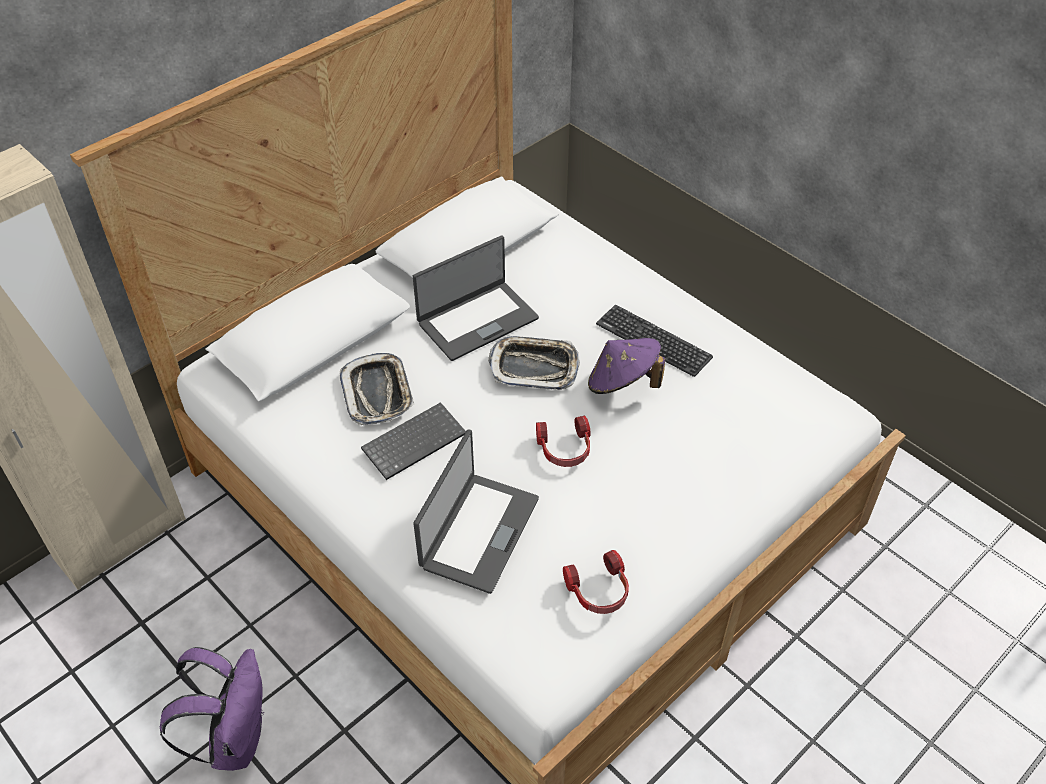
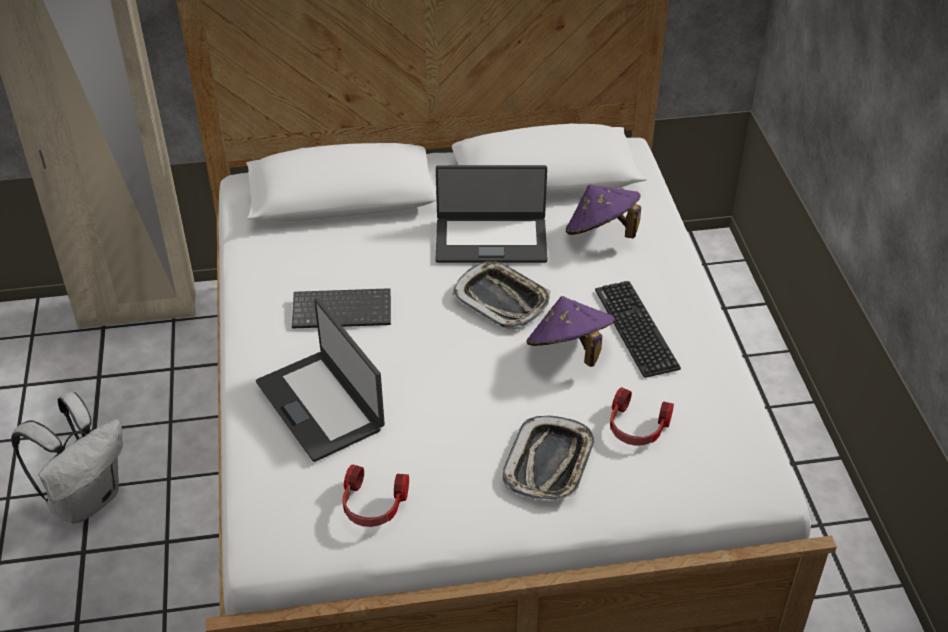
camera: 35 degrees right, 5 degrees down
(235, 738) = (86, 499): purple backpack -> white backpack
(378, 393) = (352, 259): tray -> tray (549, 464)
(478, 532) = (321, 405): laptop -> laptop turned 90 degrees clockwise
(557, 274) = (601, 233): none -> purple hat
(565, 449) = (460, 378): headphones -> headphones (636, 428)

